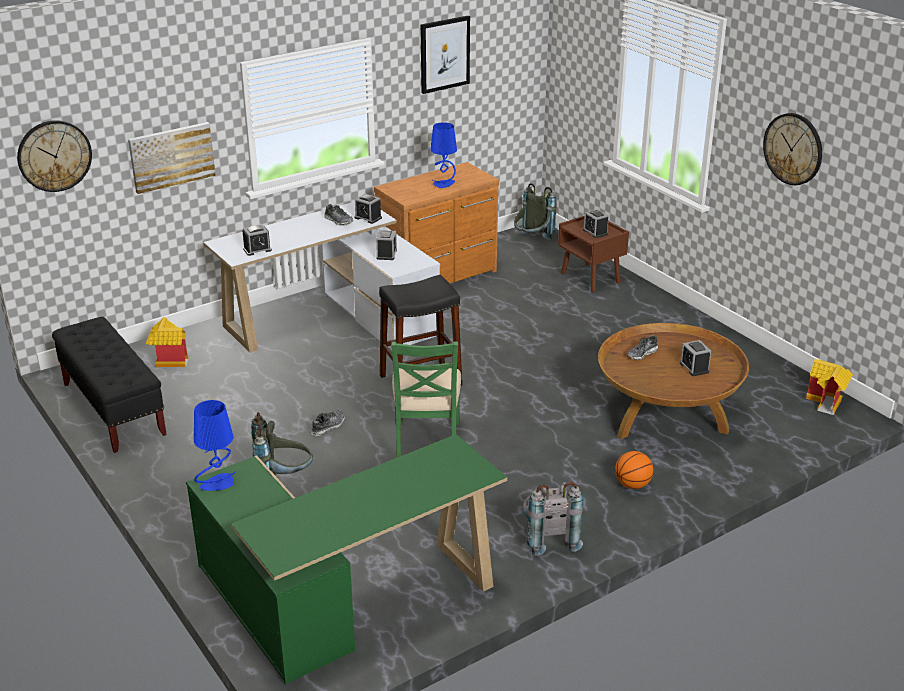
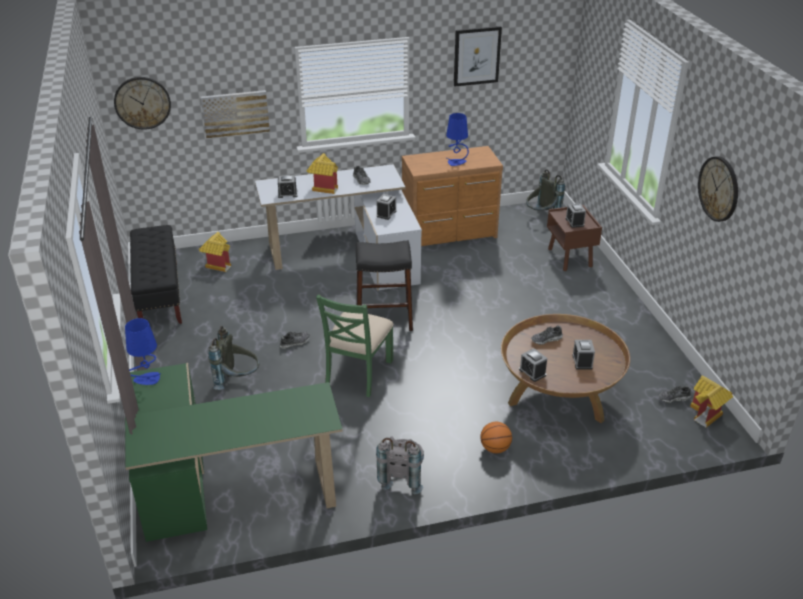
camera: 20 degrees right, 5 degrees up
(296, 236) = (323, 187): none -> toy house
(368, 218) = (385, 181): alarm clock -> alarm clock (532, 372)
(785, 394) = (674, 398): none -> shoe

